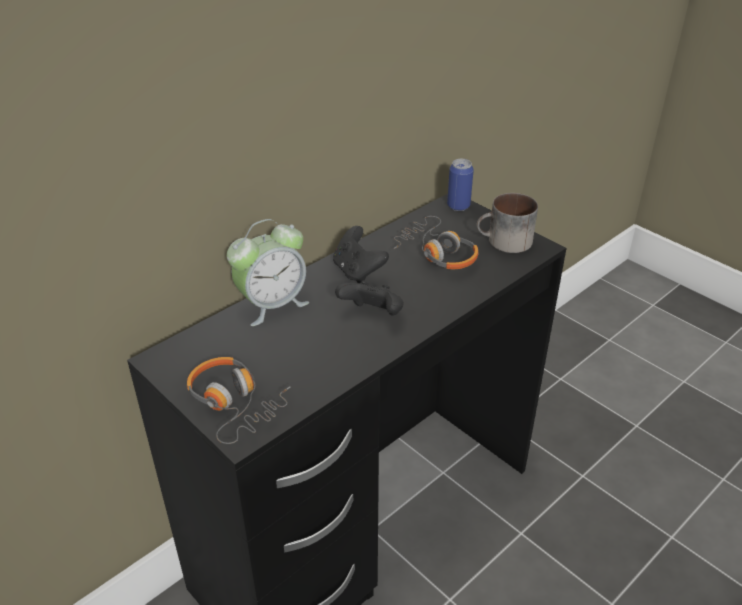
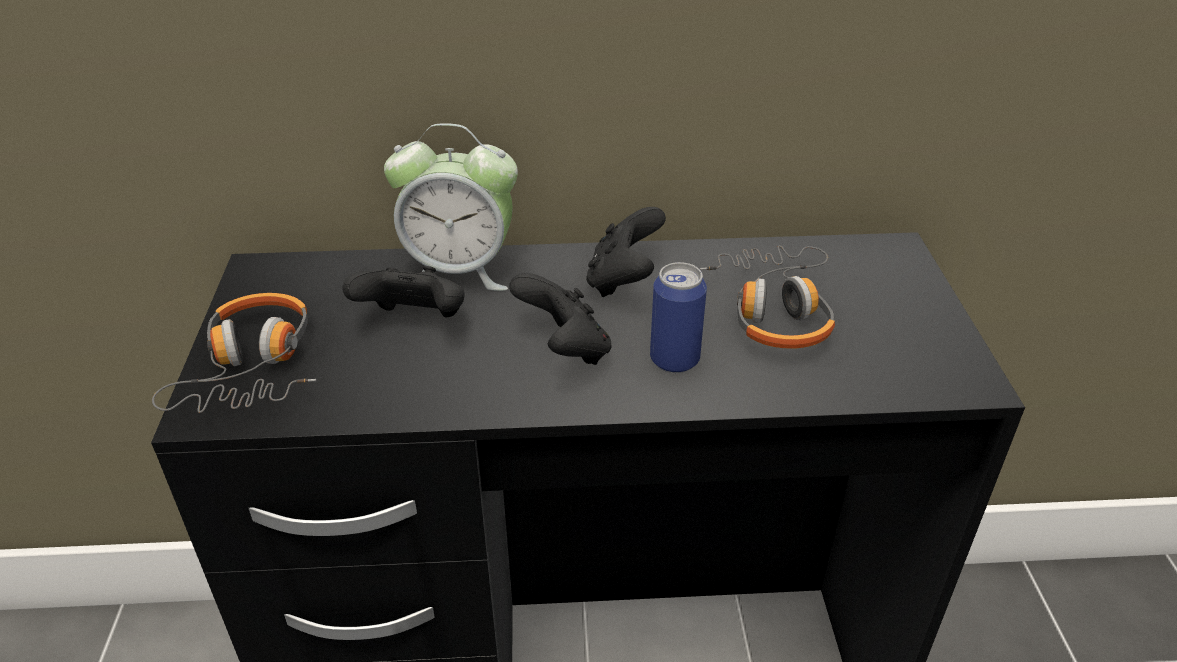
camera: 40 degrees right, 0 degrees up
(286, 340) = (415, 322): none -> black game controller
(458, 206) = (898, 257): can -> can (674, 360)
(504, 242) = (911, 345): mug -> none

